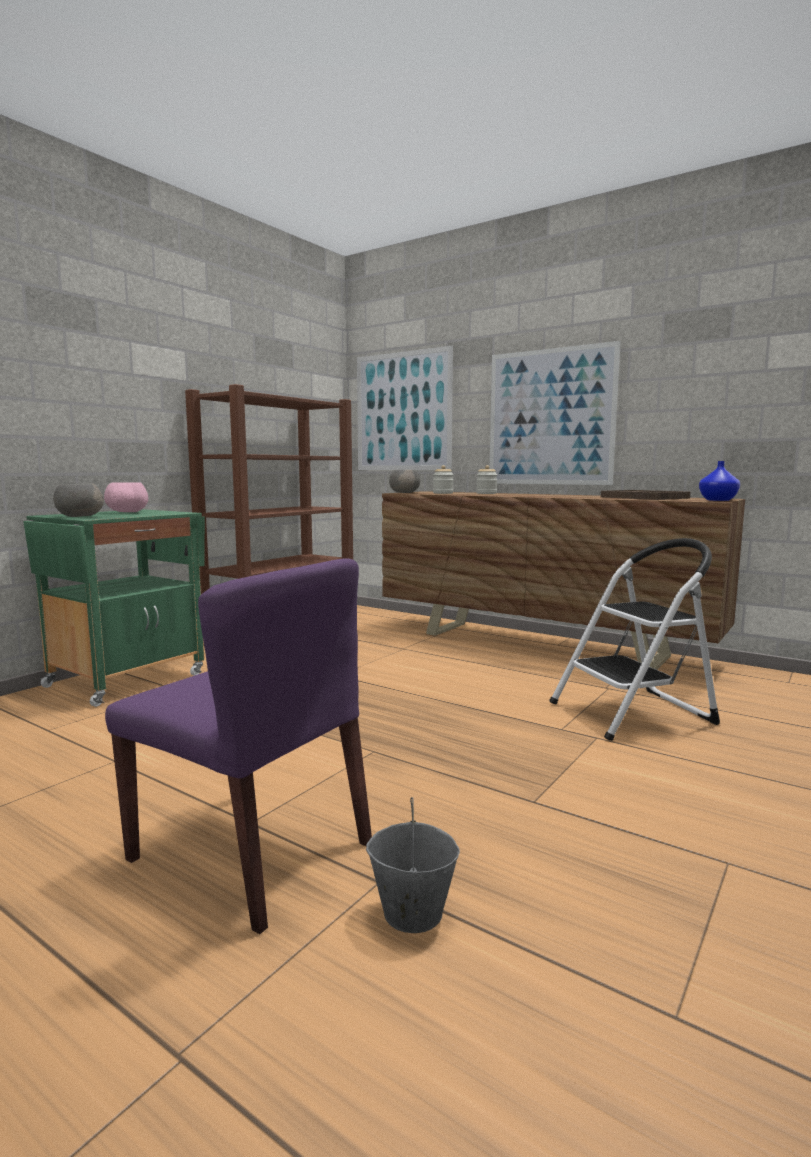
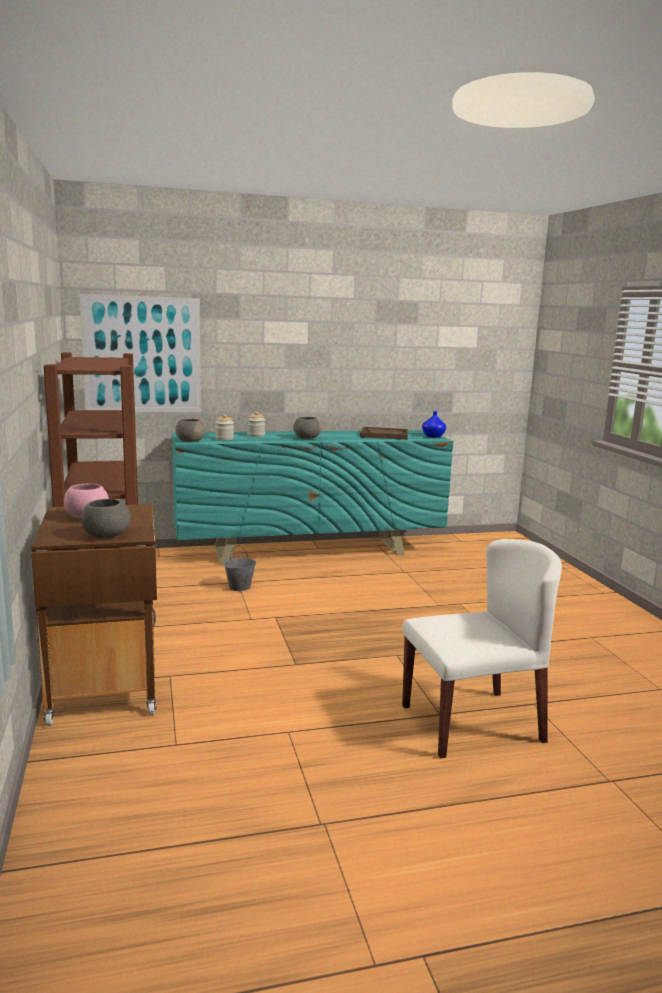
camera: 50 degrees left, 5 degrees up
(128, 679) = (104, 686): green cart -> brown cart
(253, 852) = (472, 722): purple chair -> white chair
(412, 913) = (564, 706): grey bucket -> grey bucket (239, 587)
(529, 495) = (306, 438): none -> grey bowl
(541, 645) = (310, 551): brown cabinet -> turquoise cabinet
(550, 417) = (294, 369): picture -> none
(636, 713) = (446, 583): step ladder -> none

